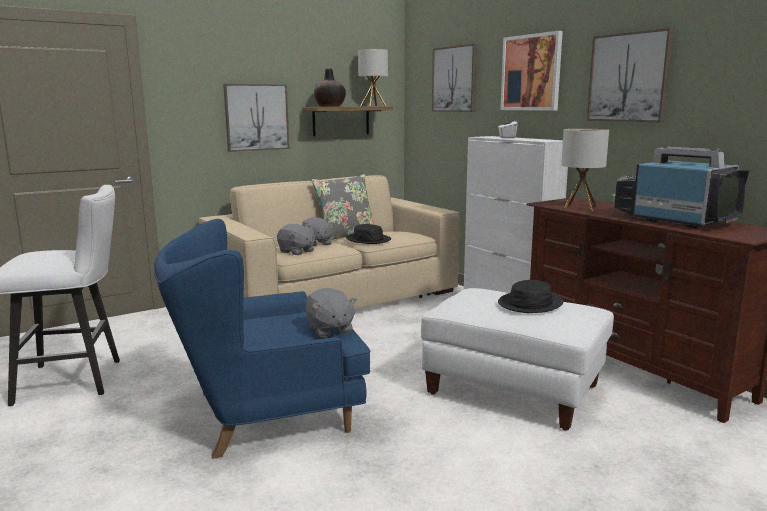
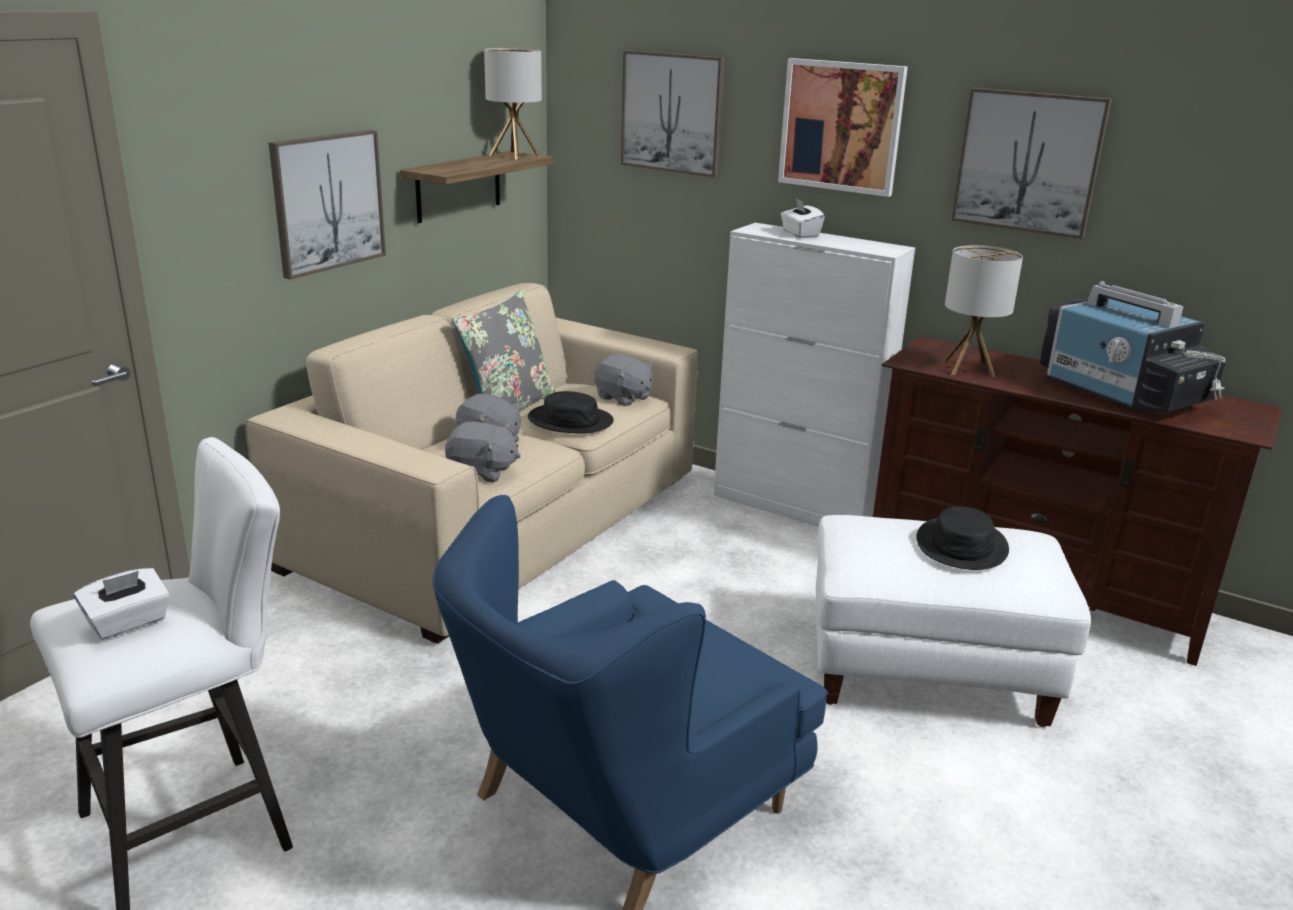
camera: 25 degrees left, 10 degrees up
(39, 256) = (128, 623): none -> white tissue box
(330, 106) = (454, 167): vase -> none
(330, 329) = (732, 659): grey plush toy -> grey plush toy (623, 398)
(674, 220) = (1122, 394): television -> television turned 150 degrees counterclockwise

